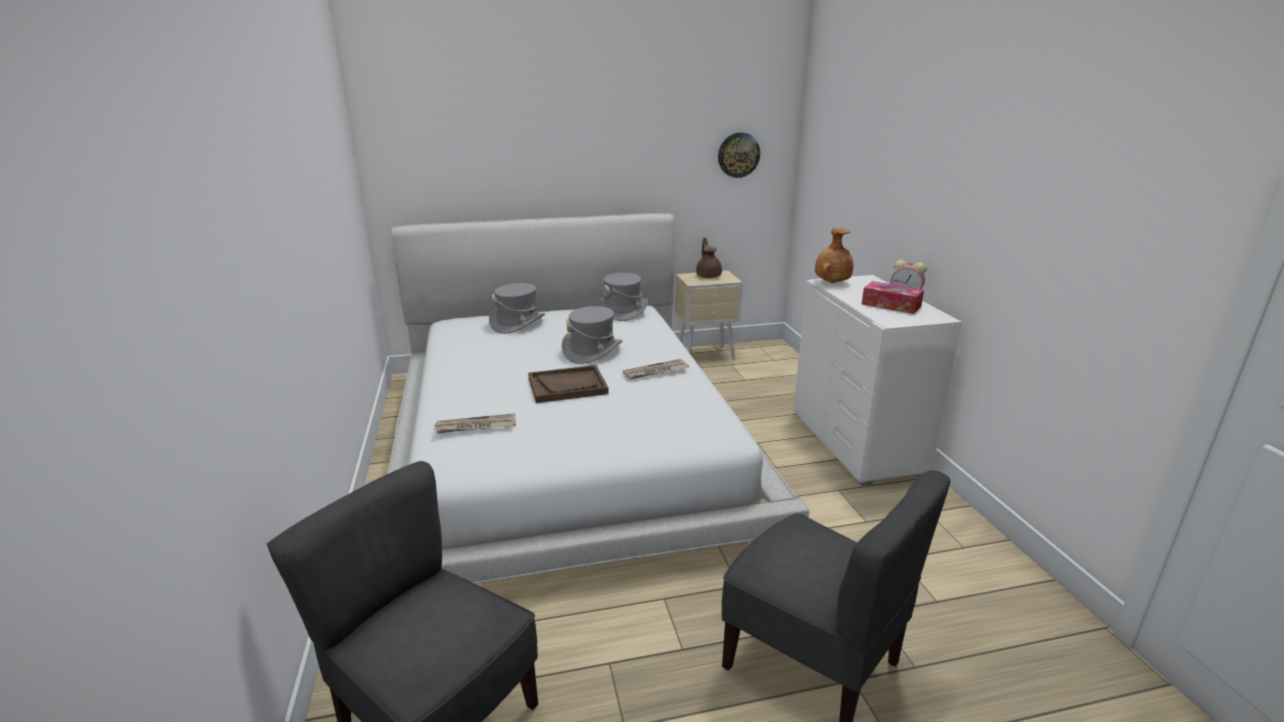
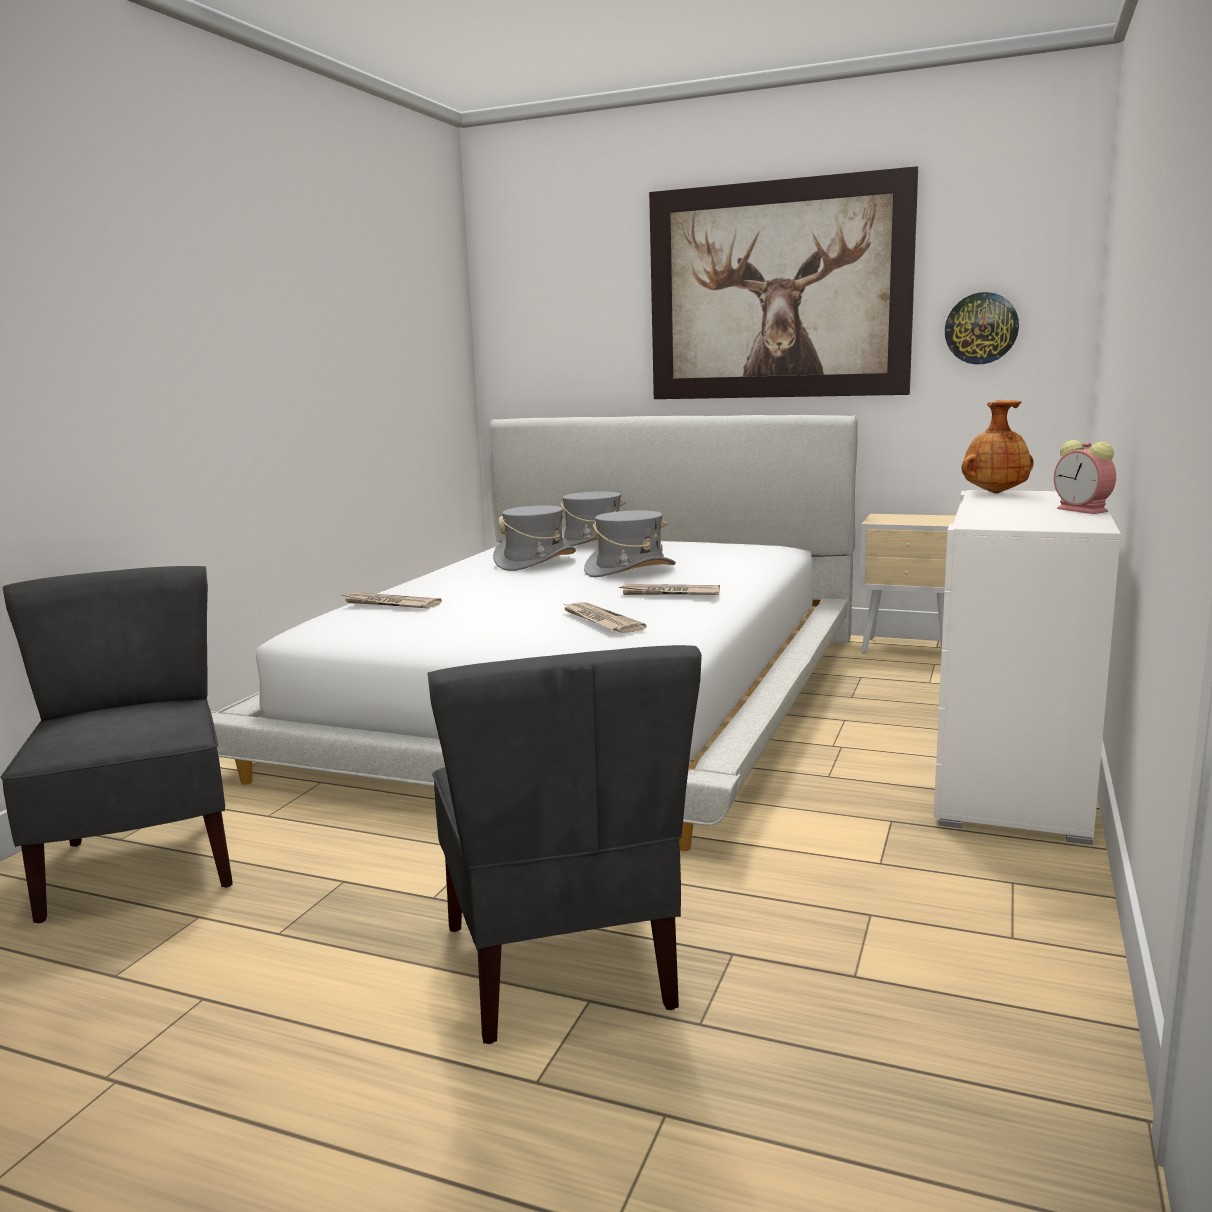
camera: 35 degrees right, 10 degrees down
(567, 386) = (542, 590): brown tray -> none
(611, 127) = (777, 291): none -> picture
(623, 311) = (743, 545): grey hat -> grey hat (535, 562)
(656, 410) = (600, 621): none -> newspaper
(708, 275) = (916, 517): brown teapot -> none
(891, 305) = (1032, 513): tissue box -> none

